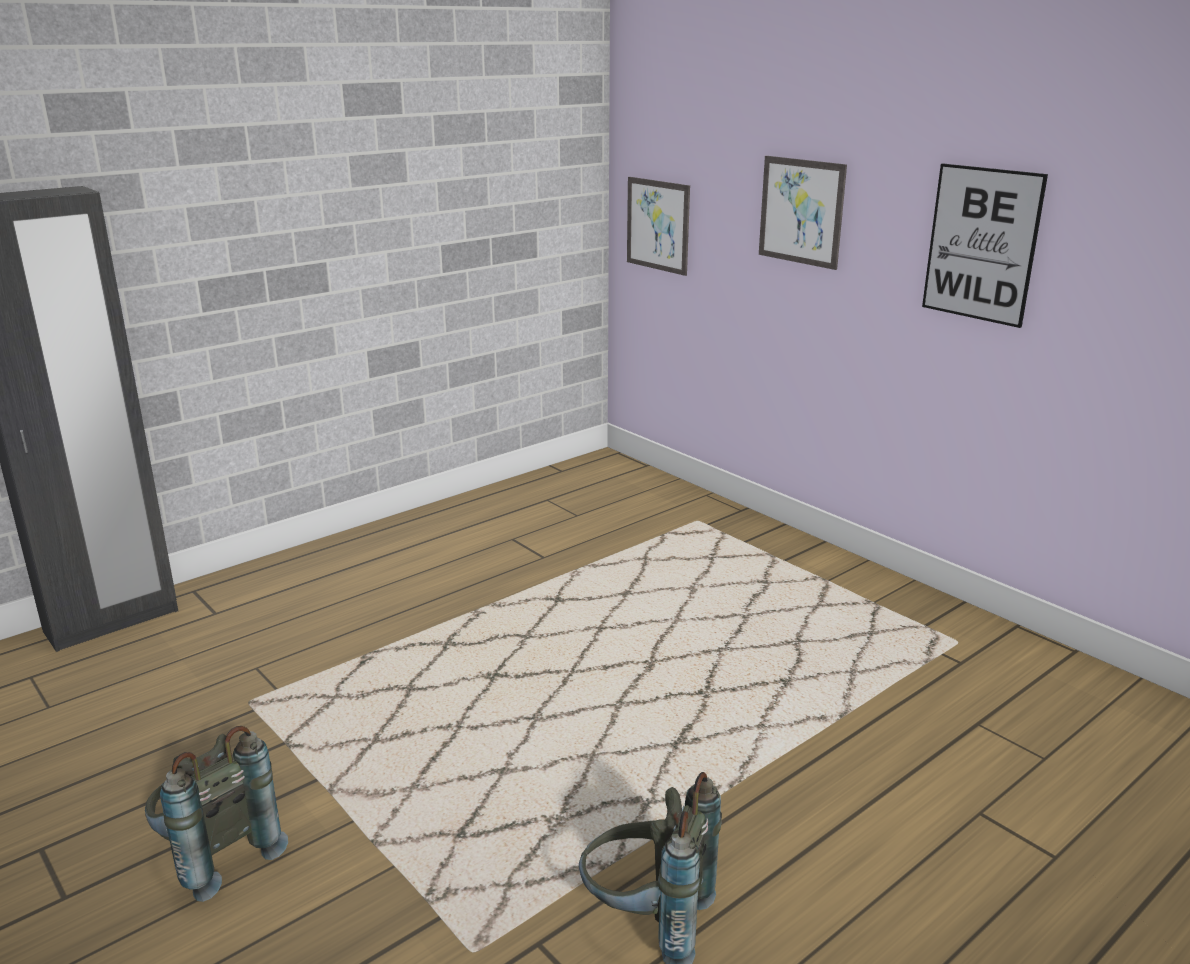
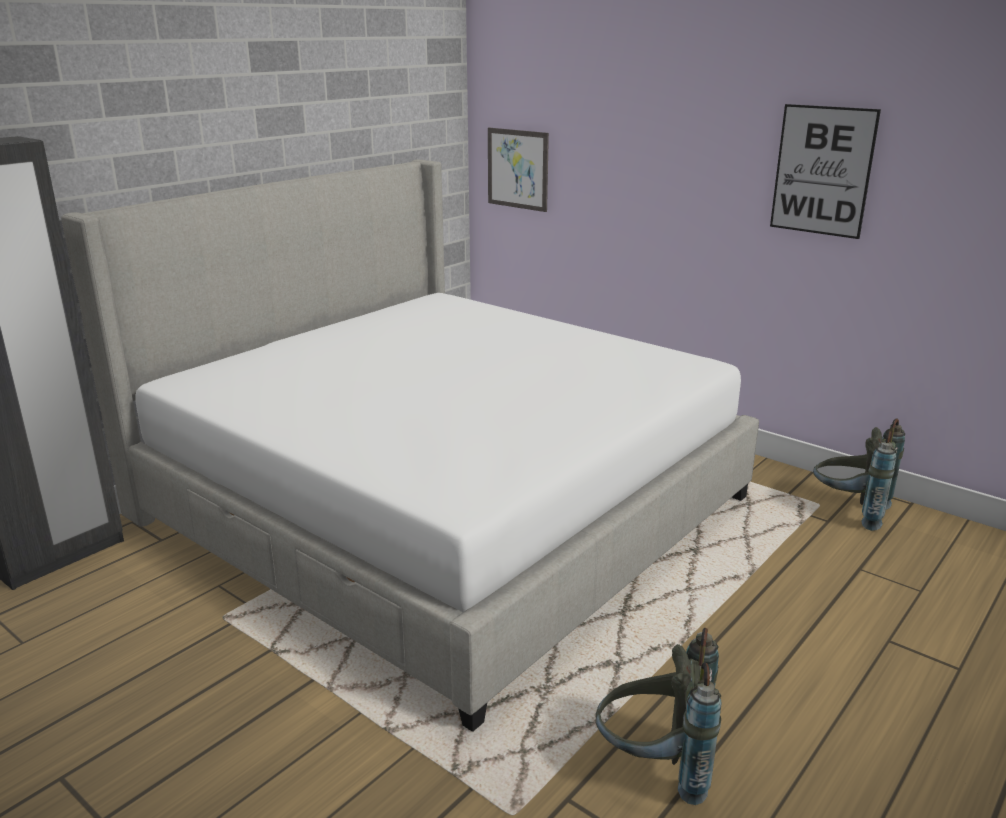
camera: 10 degrees left, 0 degrees up
(215, 856) = (239, 761): grey backpack -> grey backpack (850, 511)
(517, 604) = (441, 506): none -> bed
(801, 211) = (655, 151): picture -> none

